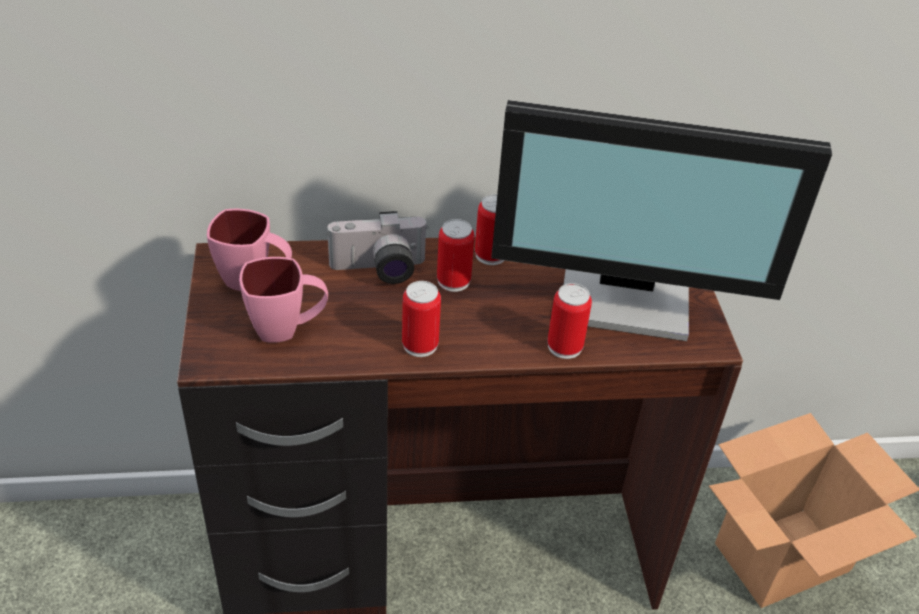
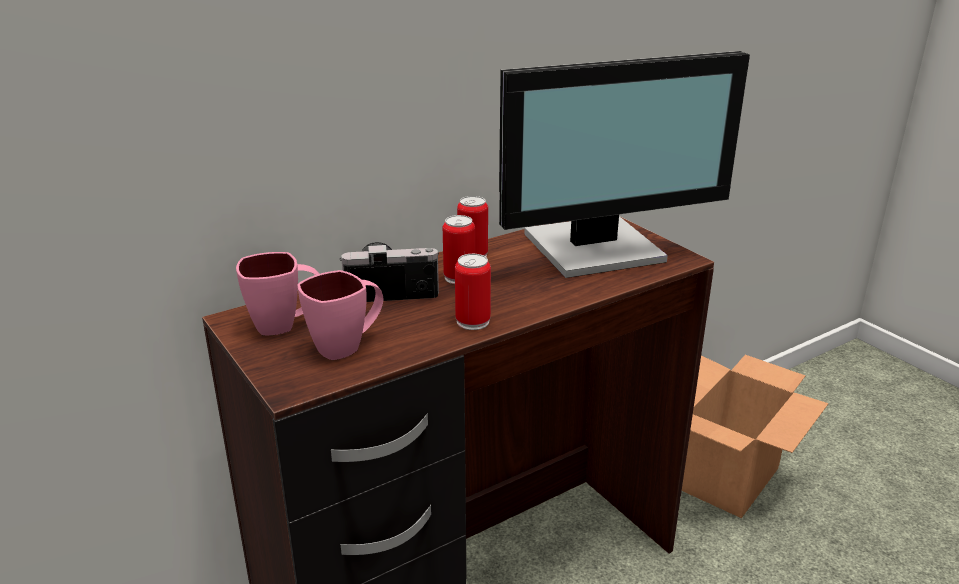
camera: 25 degrees left, 15 degrees down
(379, 270) = (391, 288): camera -> camera turned 150 degrees counterclockwise
(564, 346) = (585, 289): can -> none

